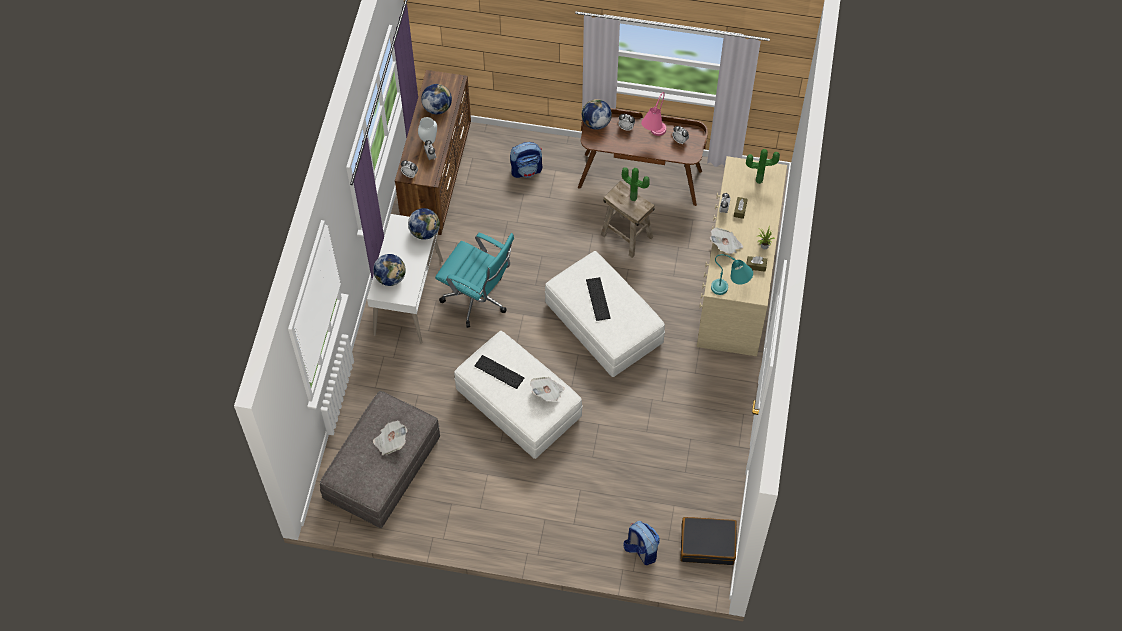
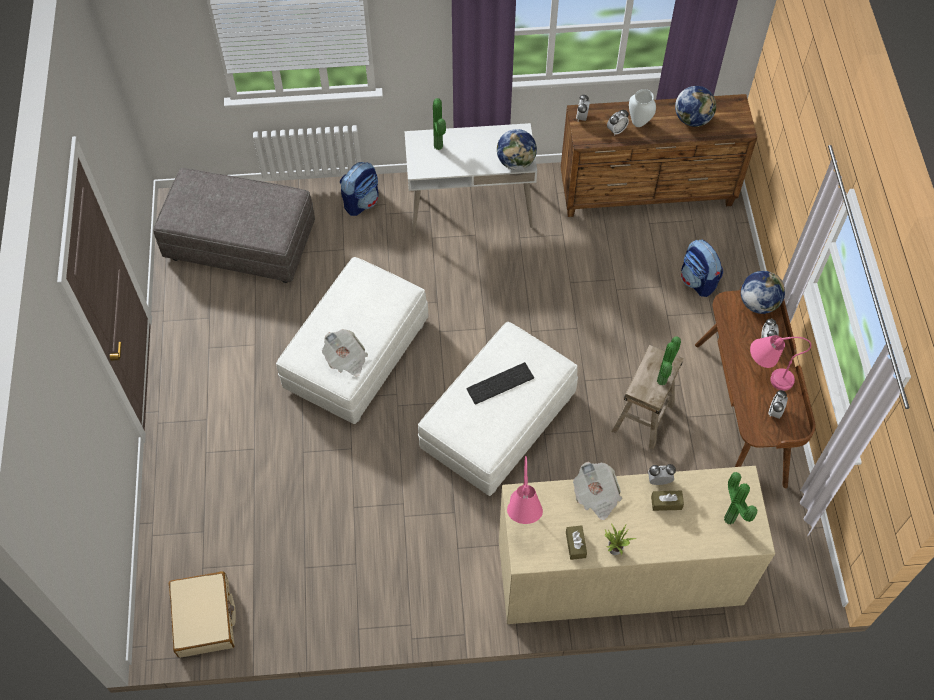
camera: 75 degrees right, 0 degrees up
(390, 442) = (241, 216): newspaper -> none
(391, 278) = (440, 146): globe -> potted plant
(478, 299) = (490, 276): turquoise office chair -> none
(498, 372) = (360, 299): keyboard -> none
(641, 550) = (182, 538): backpack -> backpack (361, 202)
(707, 544) = (204, 618): black suitcase -> beige suitcase
(731, 290) = (522, 518): turquoise table lamp -> pink table lamp

